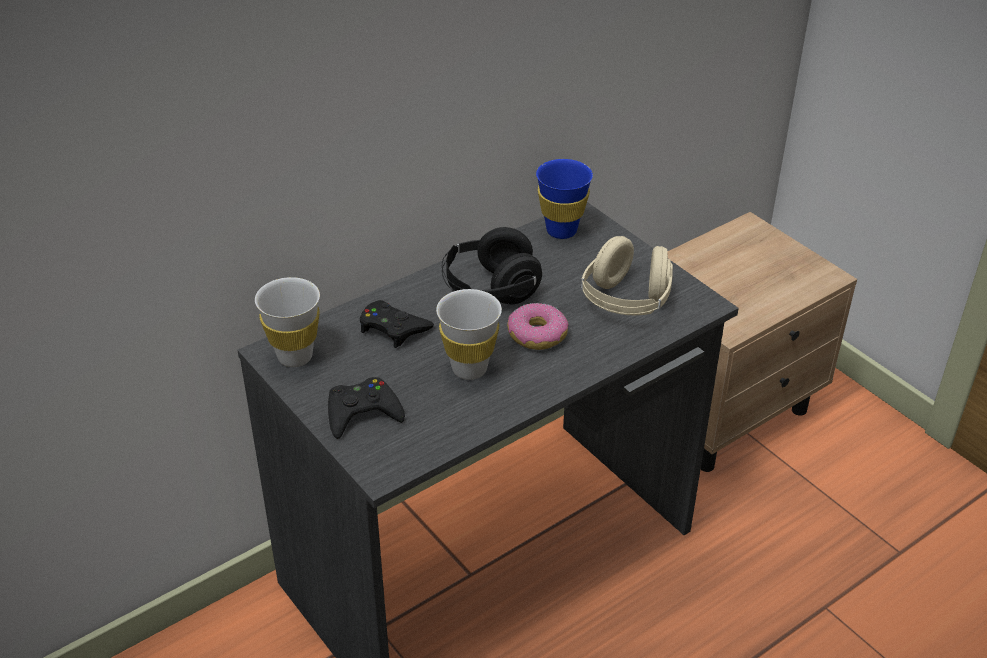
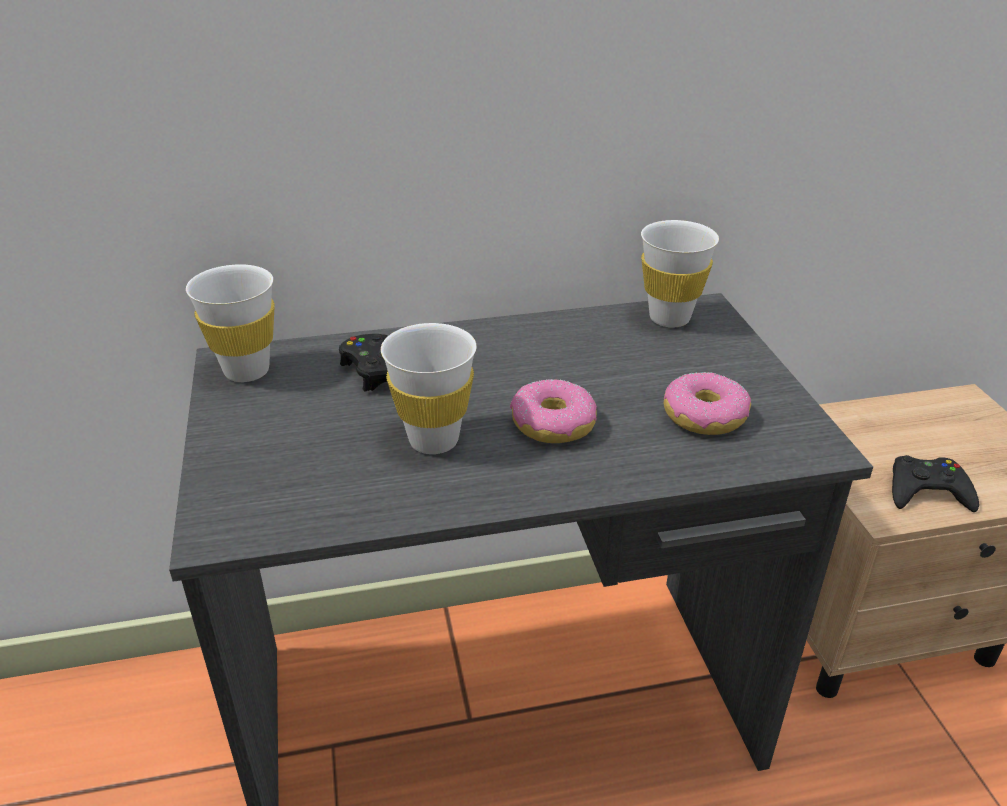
camera: 25 degrees right, 5 degrees down
(362, 413) = (259, 454): black game controller -> black game controller (927, 491)
(490, 290) = (532, 359): black headphones -> none
(561, 231) = (669, 318): blue cup -> white cup
(626, 302) = (704, 416): beige headphones -> donut

